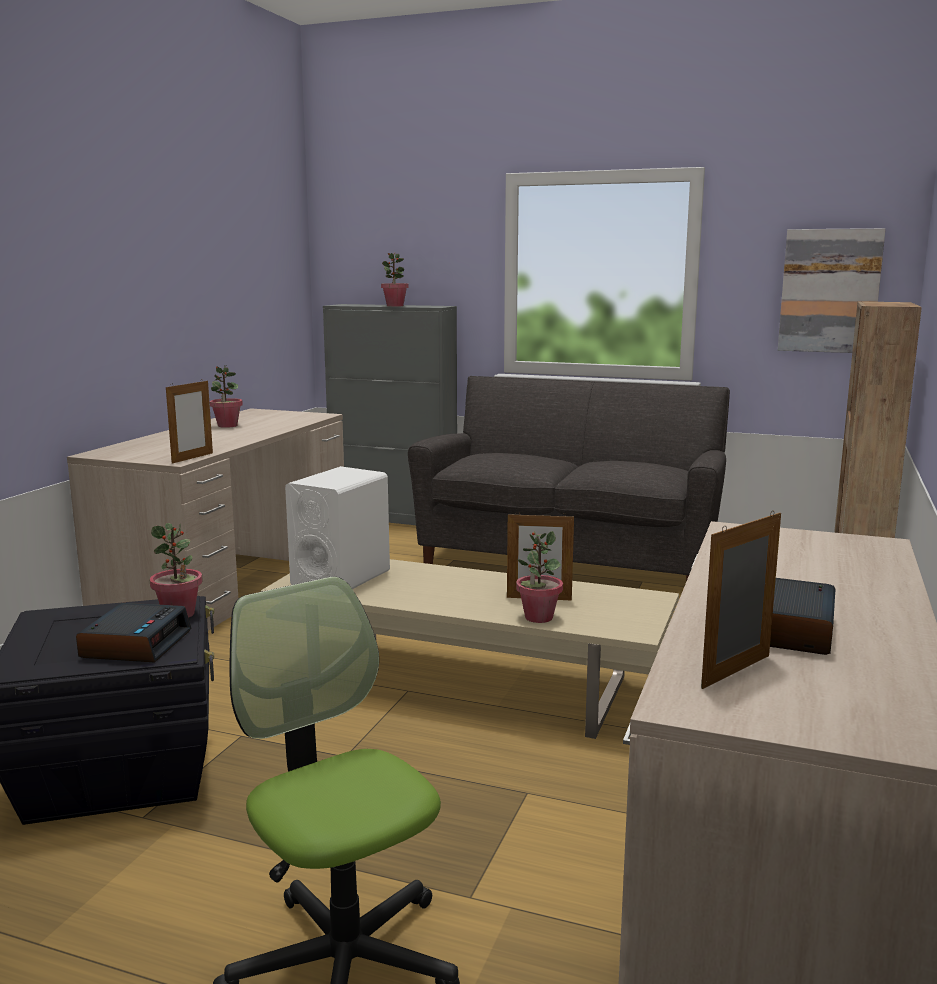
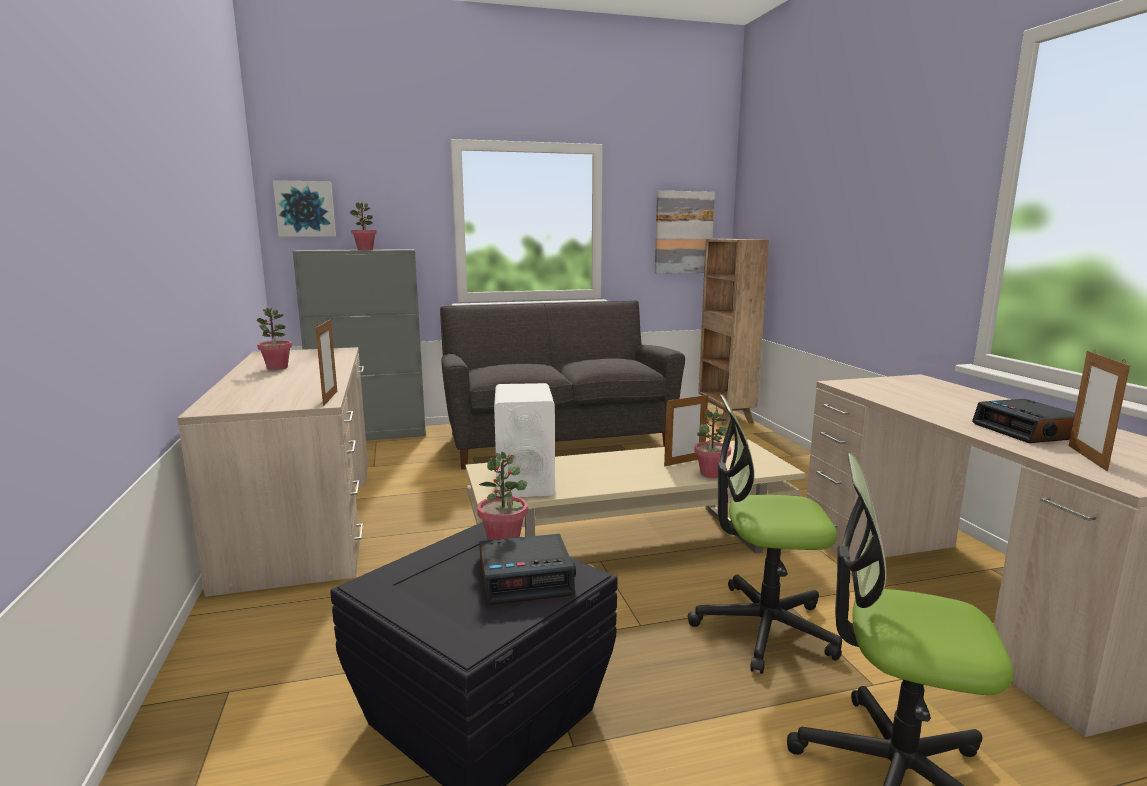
camera: 35 degrees left, 0 degrees up
(136, 644) = (526, 578): alarm clock -> alarm clock turned 105 degrees clockwise
(352, 259) = (305, 209): none -> picture
(456, 804) = (763, 627): none -> office chair

